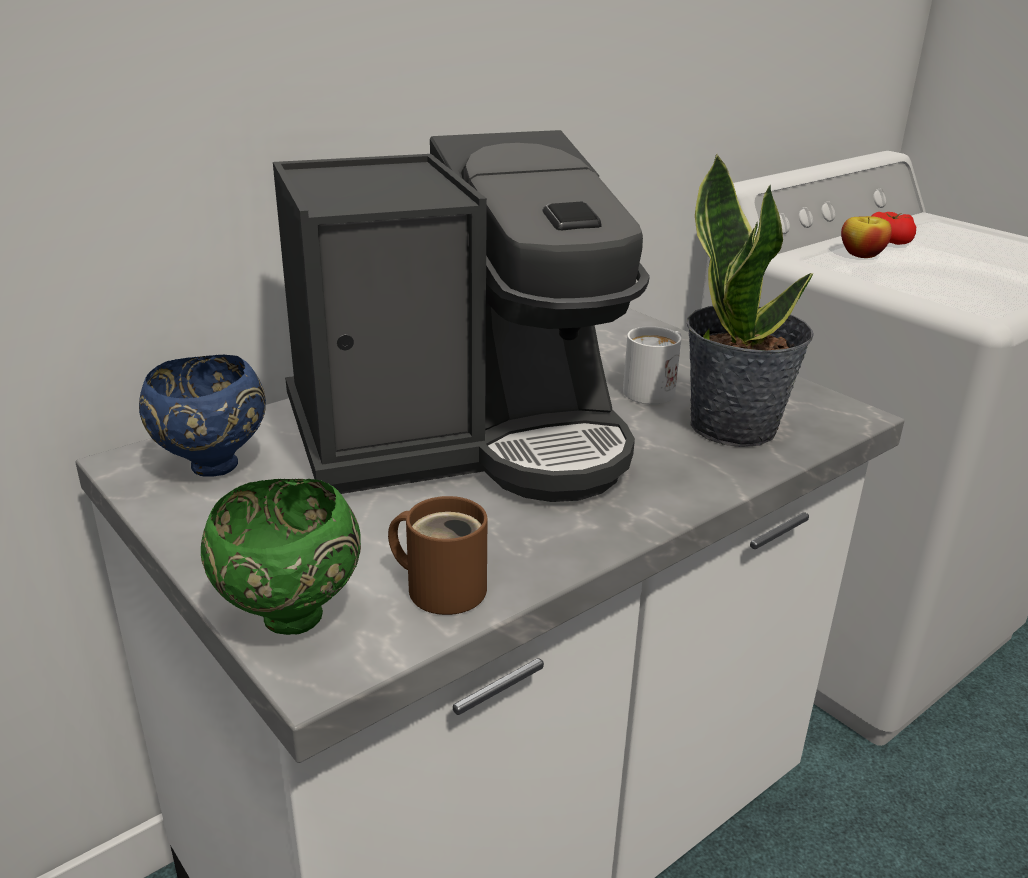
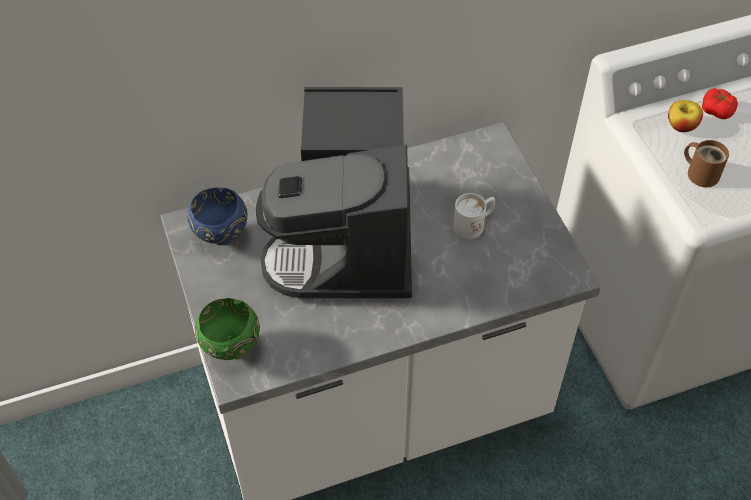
camera: 20 degrees right, 25 degrees up
(442, 586) = (298, 347): brown mug -> brown mug (701, 172)
(463, 437) = (349, 243): coffee machine -> coffee machine turned 90 degrees clockwise
(734, 426) = (498, 269): potted plant -> none

